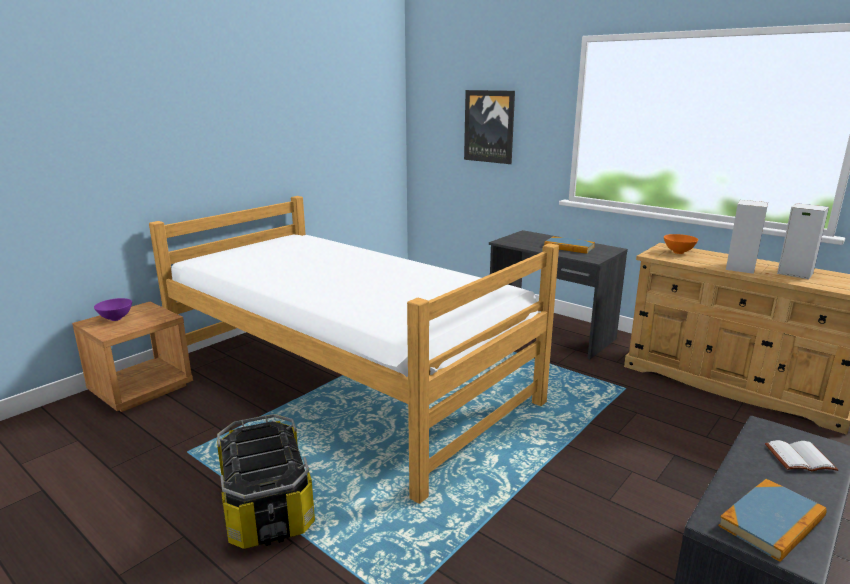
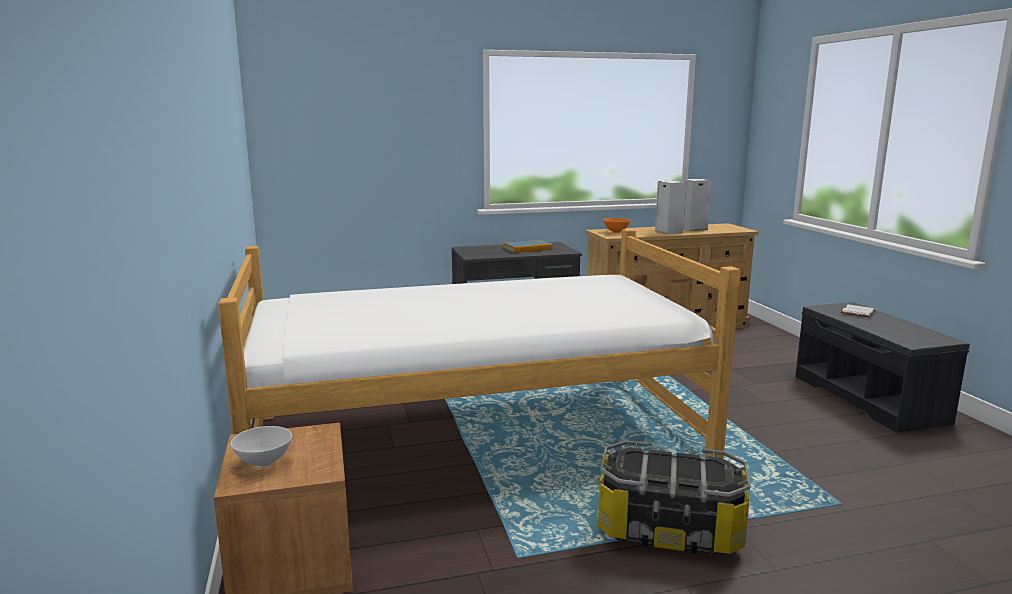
camera: 55 degrees left, 5 degrees down
(116, 319) = (264, 462): purple bowl -> white bowl
(489, 126) = (382, 142): picture -> none
(772, 522) = (916, 334): book -> none

